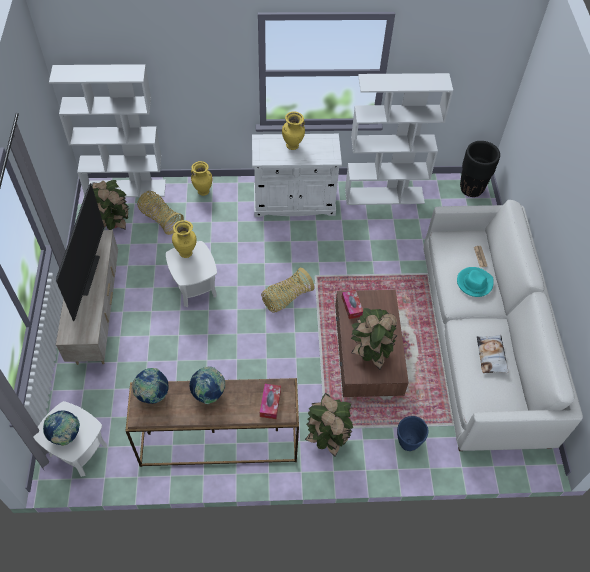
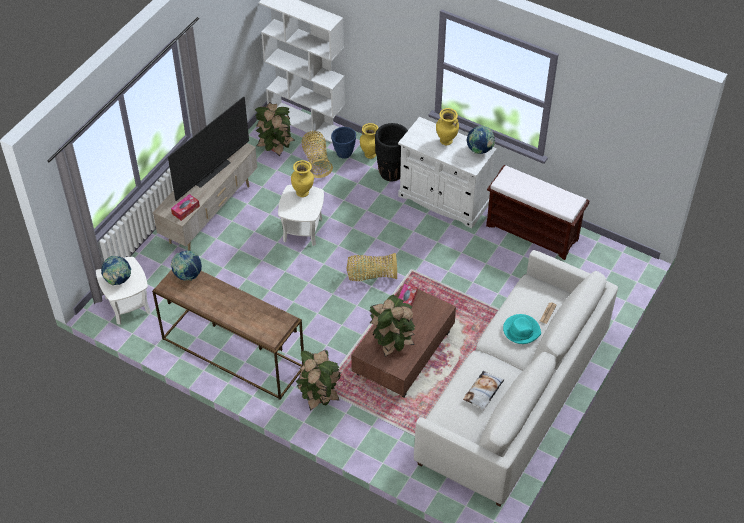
camera: 35 degrees right, 5 degrees down
(209, 393) = (227, 295): globe -> globe (479, 150)
(270, 403) = (266, 325): tissue box -> tissue box (185, 210)
(384, 195) = (533, 232): white bookcase -> brown bench
(408, 443) = (380, 435): blue planter -> blue planter (344, 153)
(471, 189) = (625, 265): black planter -> black planter (391, 173)

